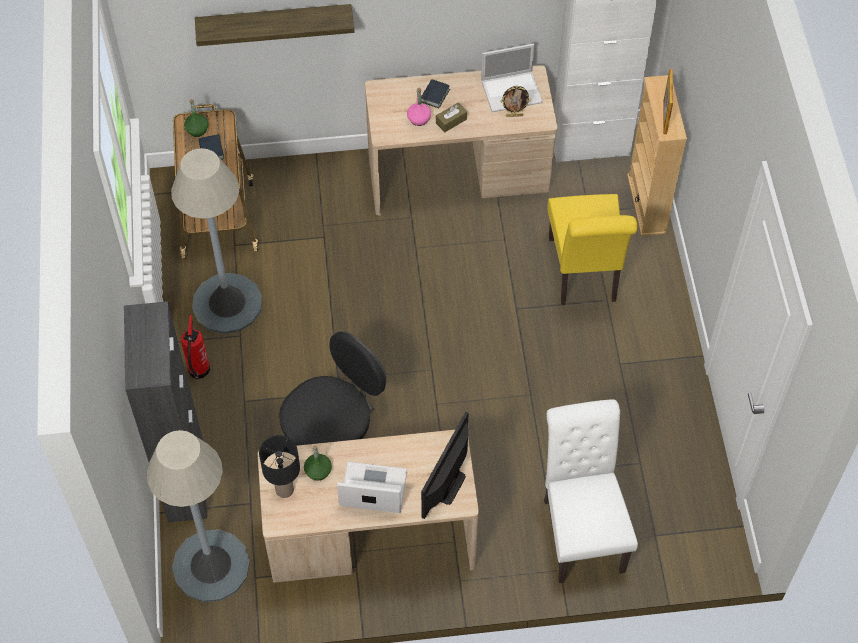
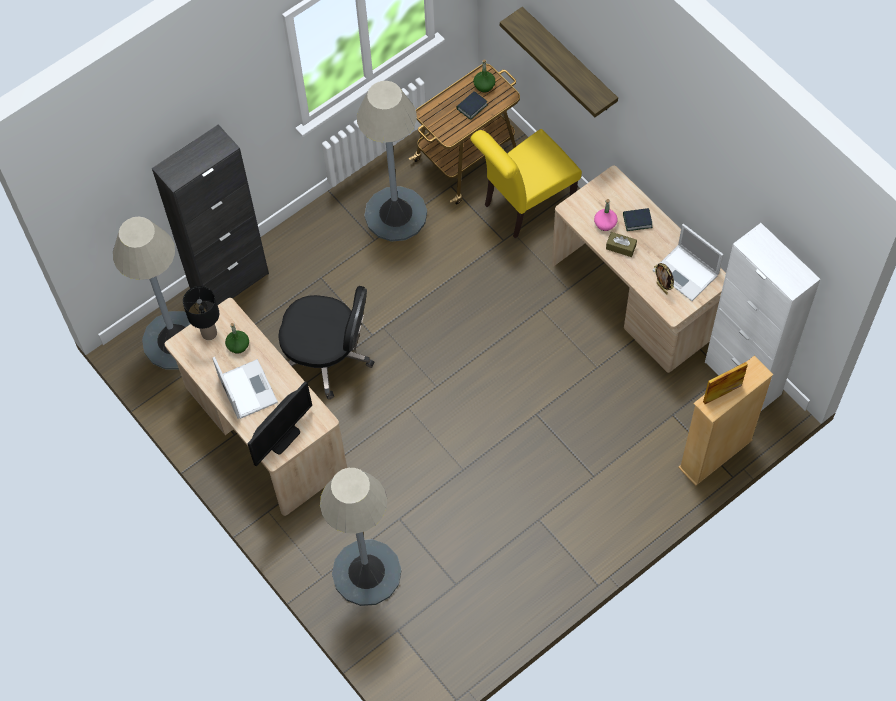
camera: 60 degrees right, 5 degrees up
(198, 371) = (325, 232): fire extinguisher -> none
(447, 485) = (282, 437): monitor -> monitor turned 135 degrees clockwise
(580, 529) = (367, 572): white chair -> grey floor lamp
(584, 274) = (606, 445): yellow chair -> yellow chair (524, 205)

